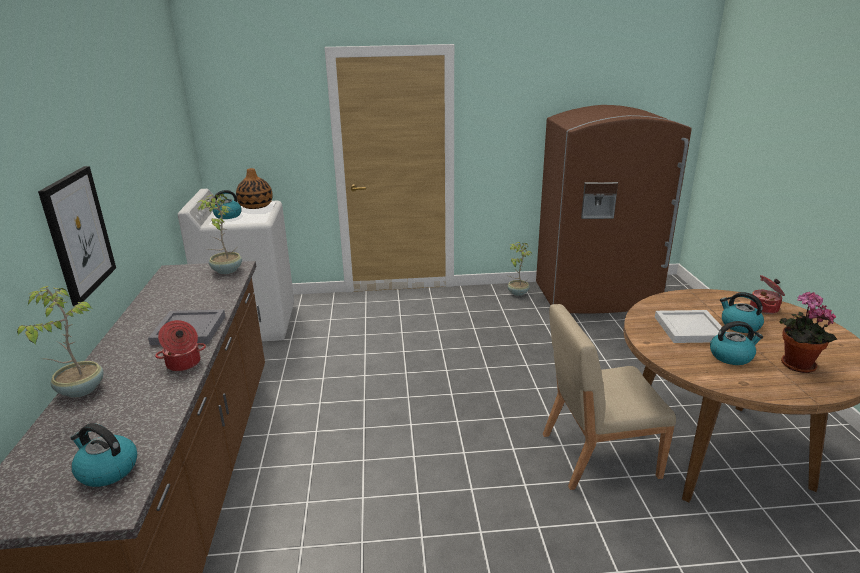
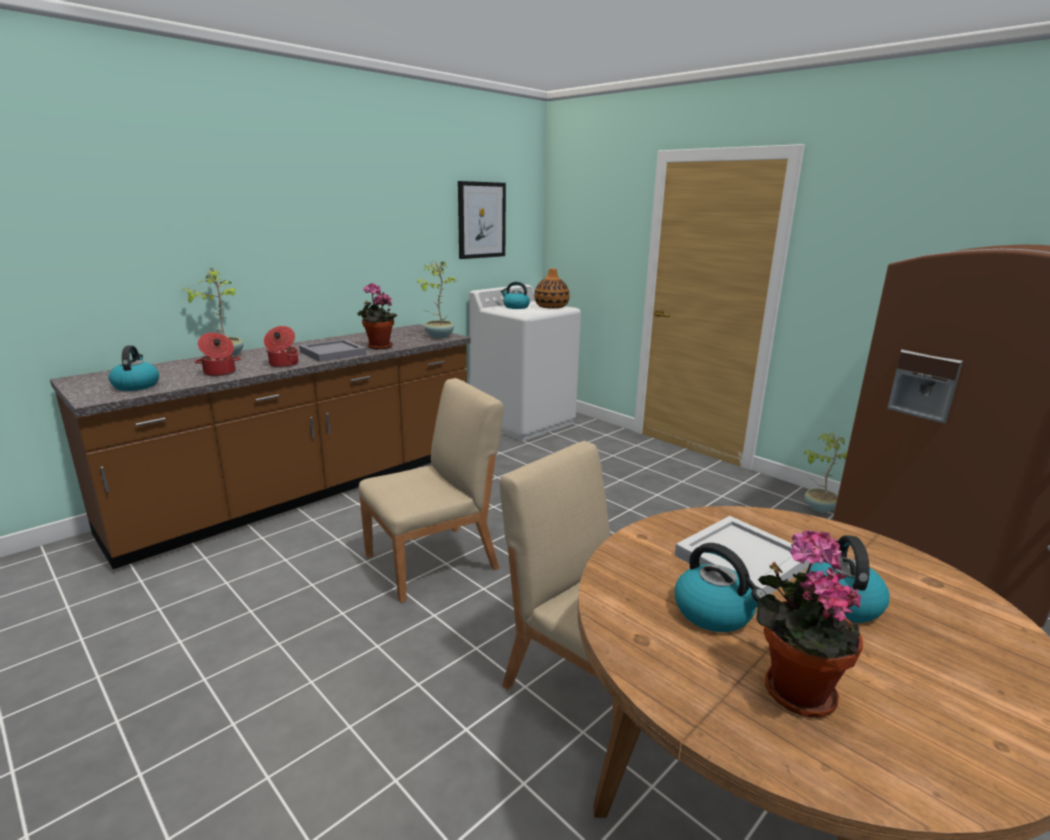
camera: 50 degrees right, 5 degrees down
(78, 234) = (302, 257): picture -> picture (481, 220)
(210, 305) = (378, 347): none -> potted plant
(405, 461) = (433, 562): none -> beige chair
(765, 308) = (966, 618): cooking pot -> cooking pot (219, 373)

